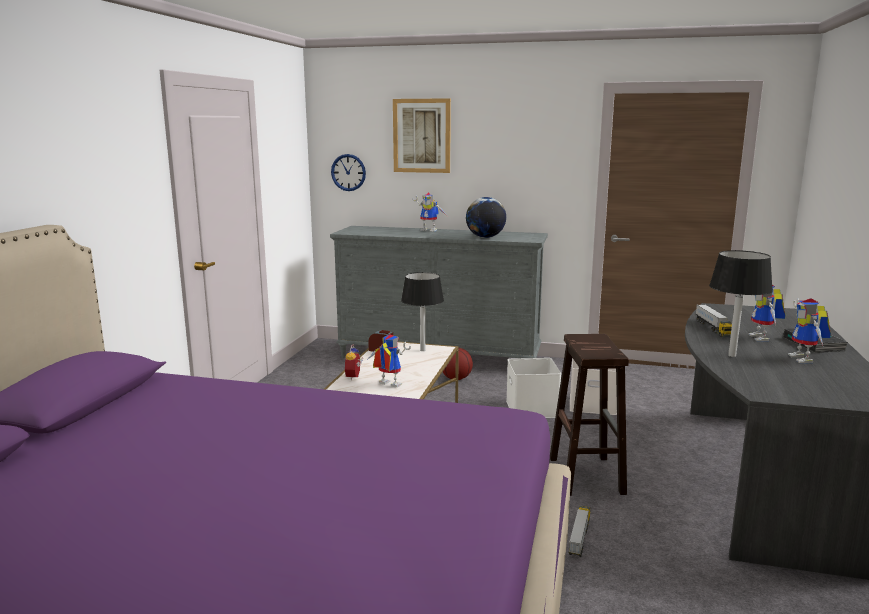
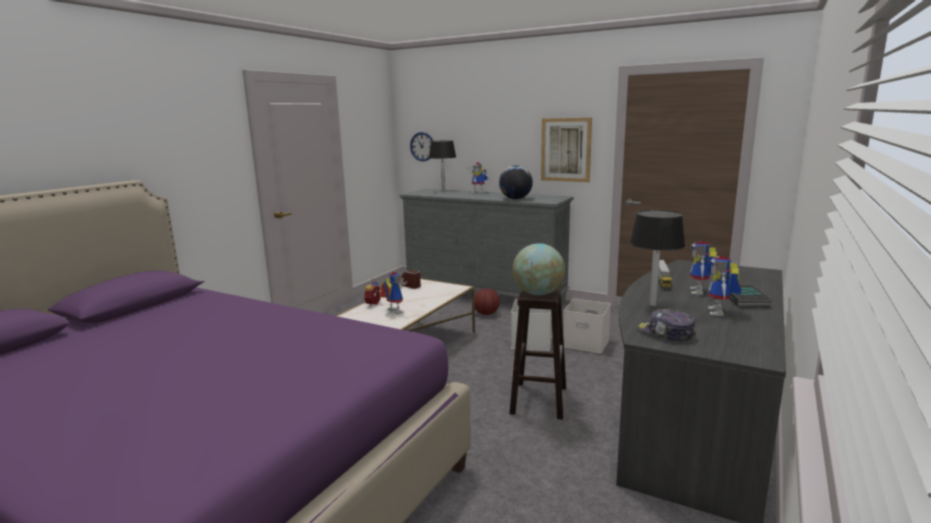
camera: 15 degrees right, 0 degrees up
(421, 136) = (475, 116): picture -> picture (565, 150)
(423, 350) = (443, 287): black table lamp -> black table lamp (443, 191)
(579, 538) = (497, 449): toy truck -> none
(598, 351) = (538, 293): none -> globe
(778, 386) = (665, 333): none -> cap

